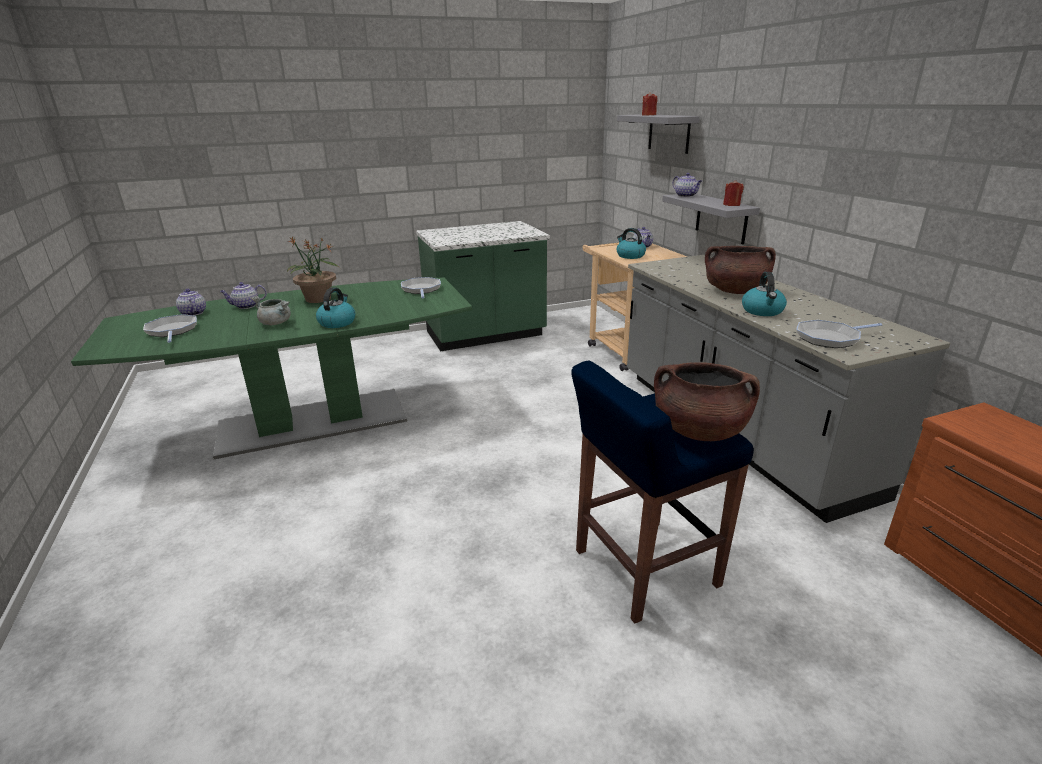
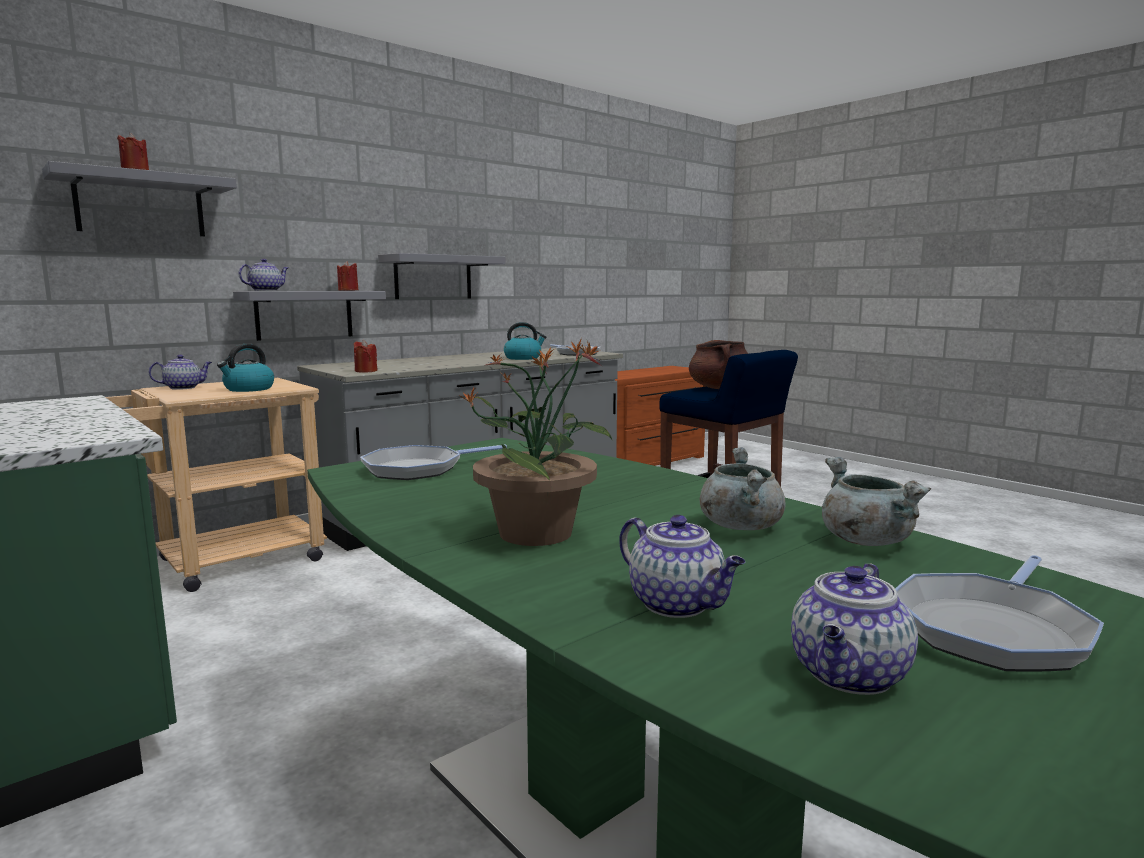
camera: 110 degrees left, 15 degrees down
(232, 336) = (864, 540): none -> grey cooking pot
(337, 322) = (668, 484): kettle -> none
(655, 267) = (365, 371): none -> red candle
(735, 291) = (464, 360): brown cooking pot -> none
(817, 205) = (433, 277): none -> grey shelf

